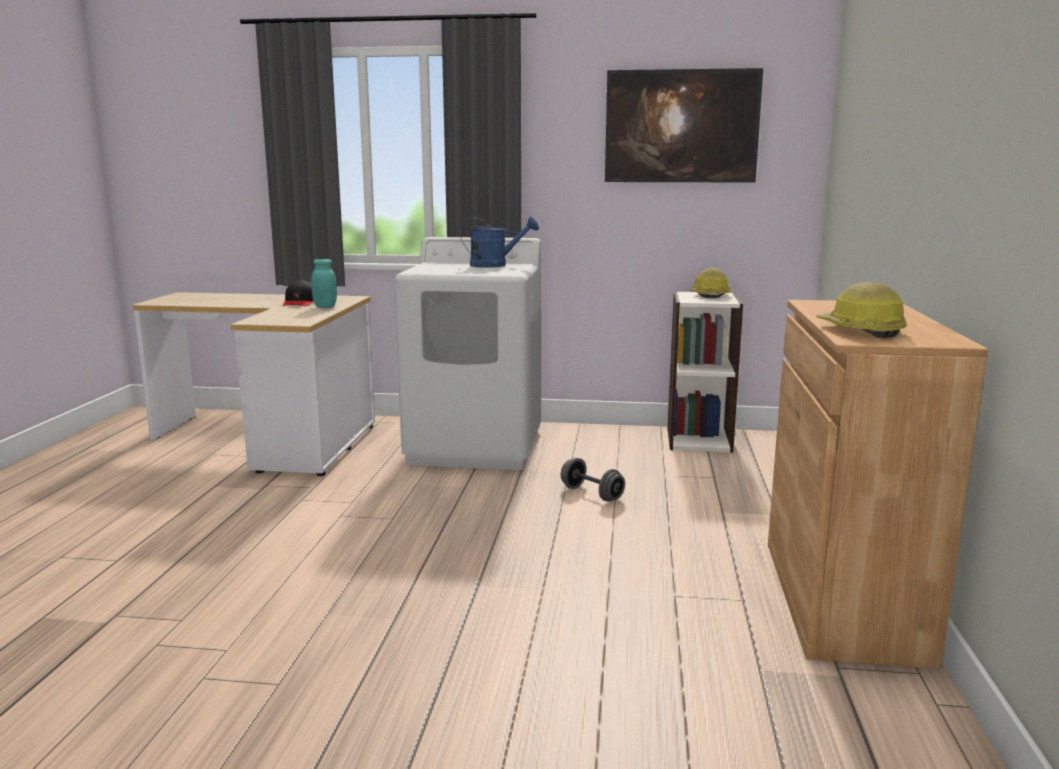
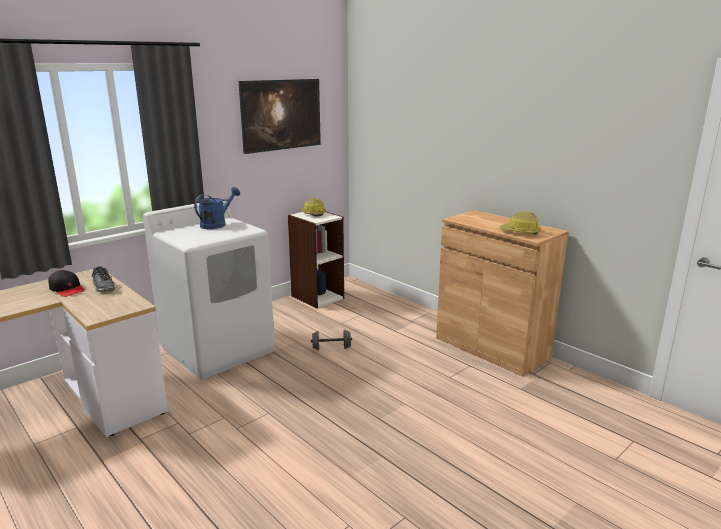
camera: 50 degrees left, 5 degrees up
(325, 307) = (104, 287): turquoise jar -> shoe

